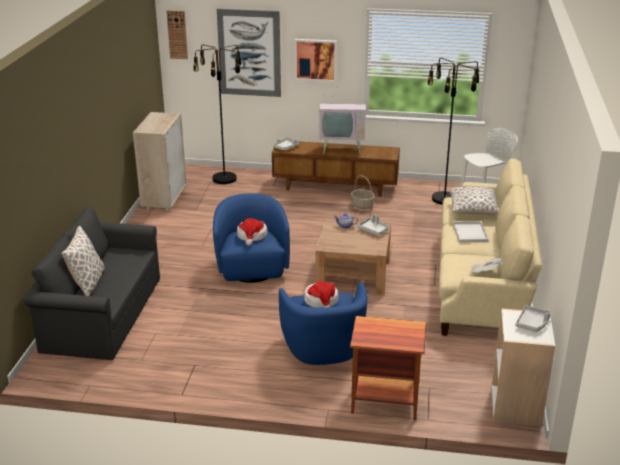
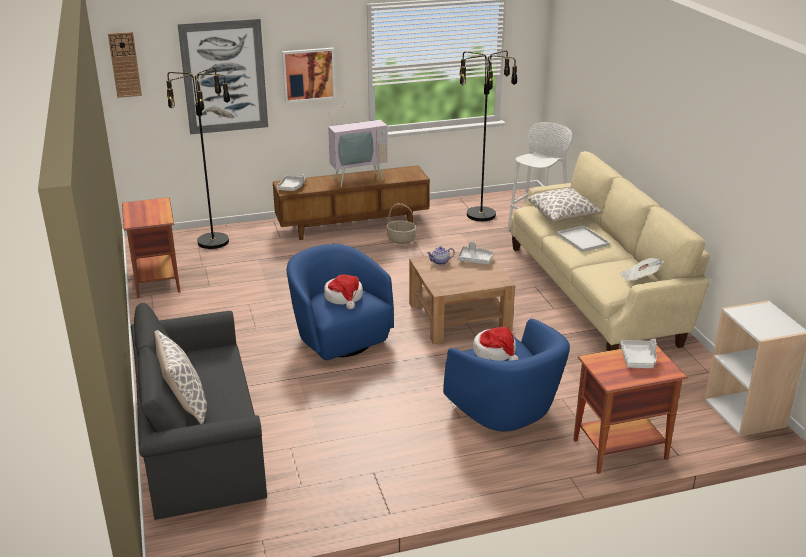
camera: 25 degrees left, 0 degrees up
(164, 199) = (156, 281): beige cabinet -> nightstand
(532, 323) = (766, 316): grey tray -> grey tray (638, 359)

